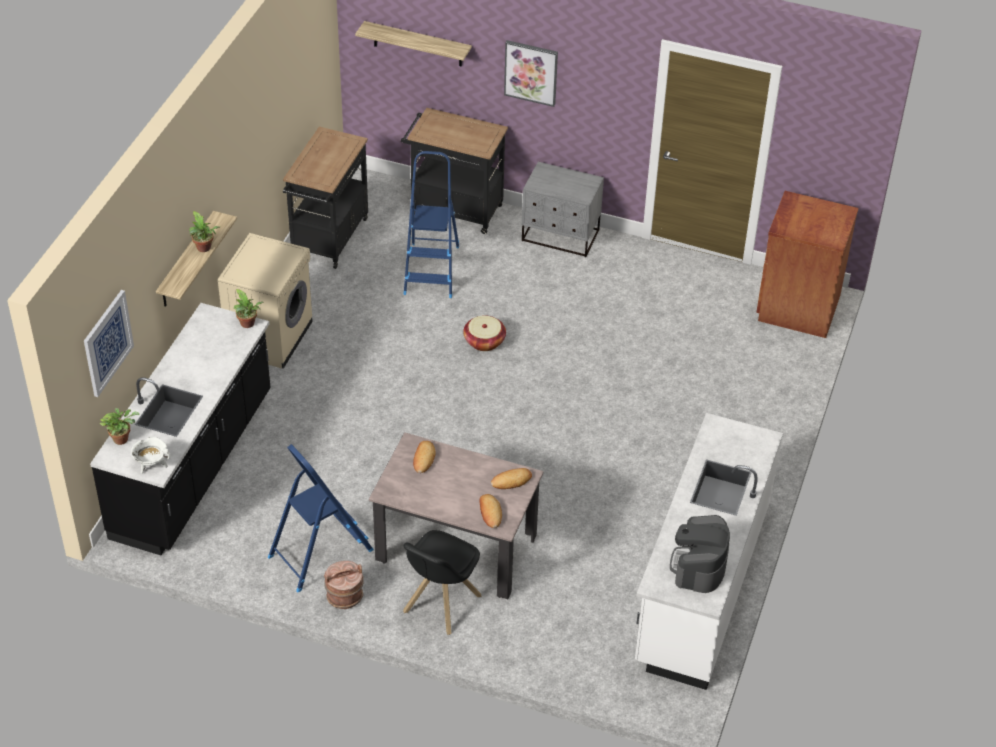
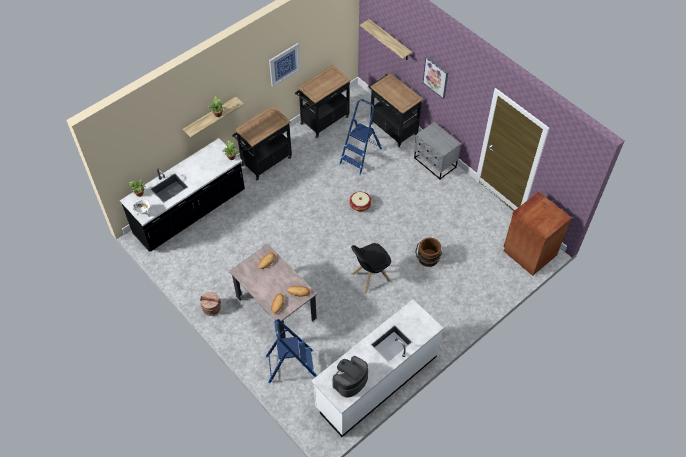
camera: 30 degrees right, 10 degrees up
(107, 343) = (140, 148): picture -> picture (284, 64)
(272, 338) = (265, 162): beige washing machine -> black cart
(321, 553) = (216, 282): blue step ladder -> blue step ladder (291, 366)
(441, 603) = (251, 332): black chair -> black chair (370, 277)
(652, 378) = (427, 260): none -> brown bucket

